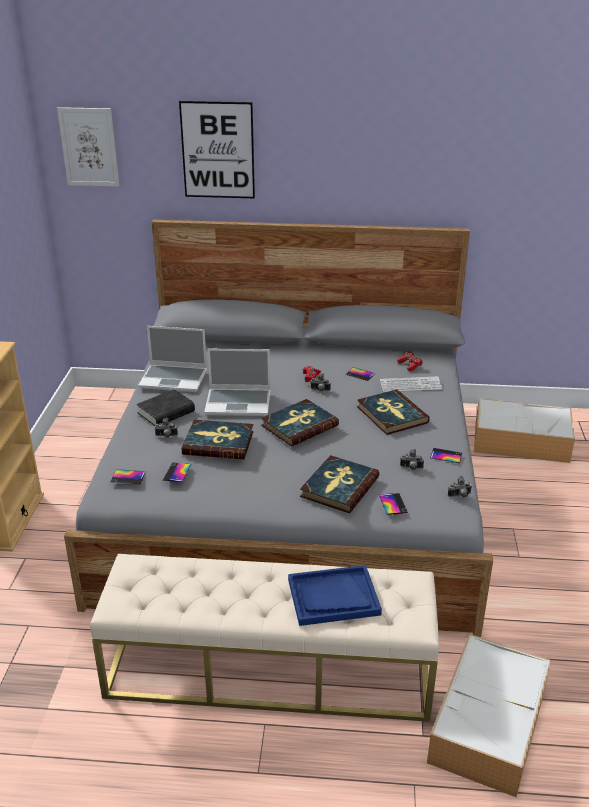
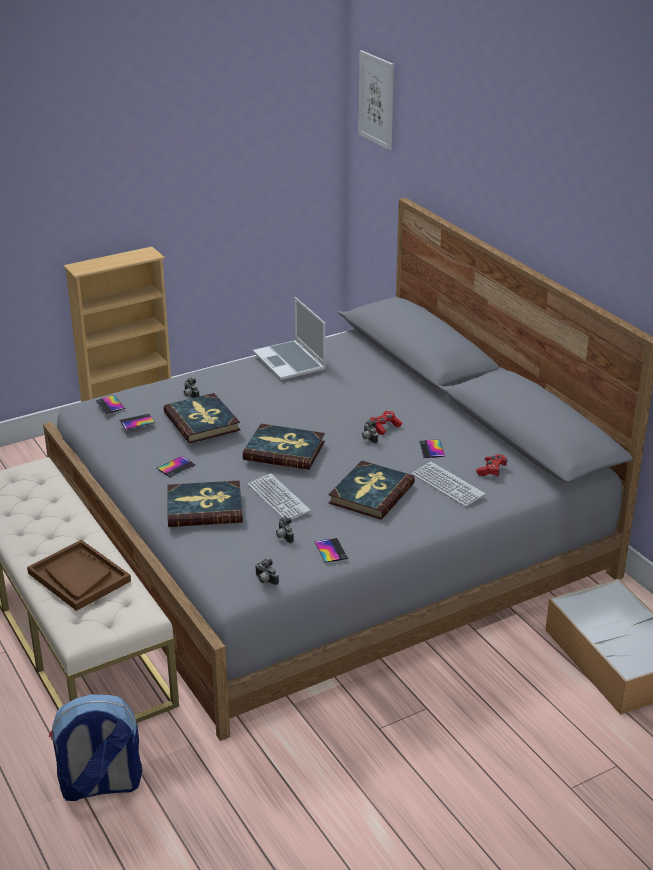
camera: 55 degrees right, 0 degrees up
(166, 412) = (228, 381): black book -> none
(218, 150) = (461, 140): picture -> none
(239, 403) = (286, 407): laptop -> none
(333, 597) = (79, 577): blue tray -> brown tray
(359, 452) = (278, 499): none -> keyboard
(393, 504) = (208, 546): phone -> phone (176, 467)
(488, 726) = (100, 786): storage box -> backpack

